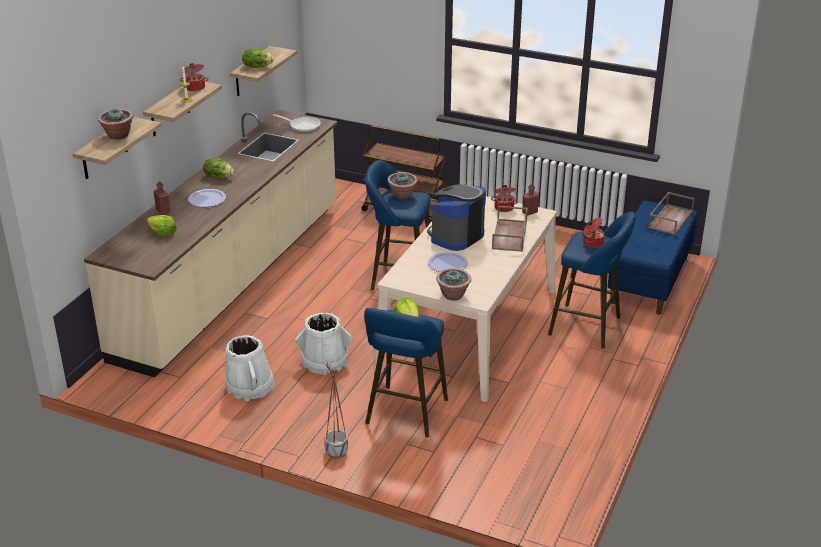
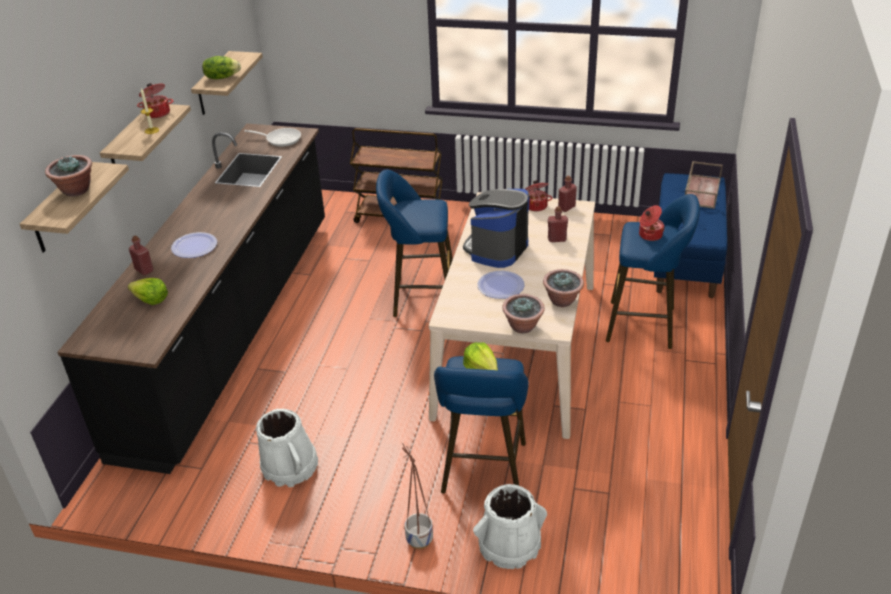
camera: 10 degrees left, 5 degrees up
(218, 176) = (200, 215): lettuce -> none
(233, 280) = (233, 328): beige counter -> black counter
(324, 361) = (368, 417): white bucket -> white bucket (509, 544)
(402, 195) = (417, 207): potted plant -> potted plant (562, 300)
(510, 235) = (557, 239): brown tray -> red bottle

